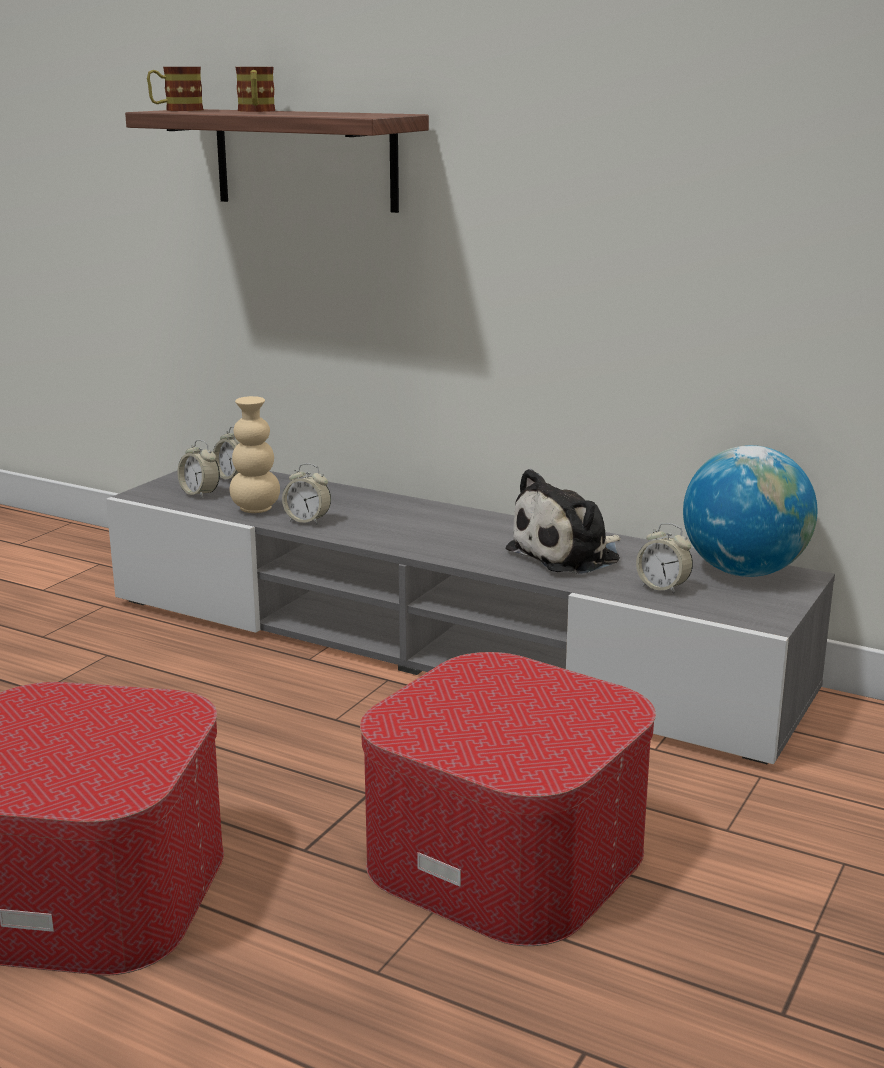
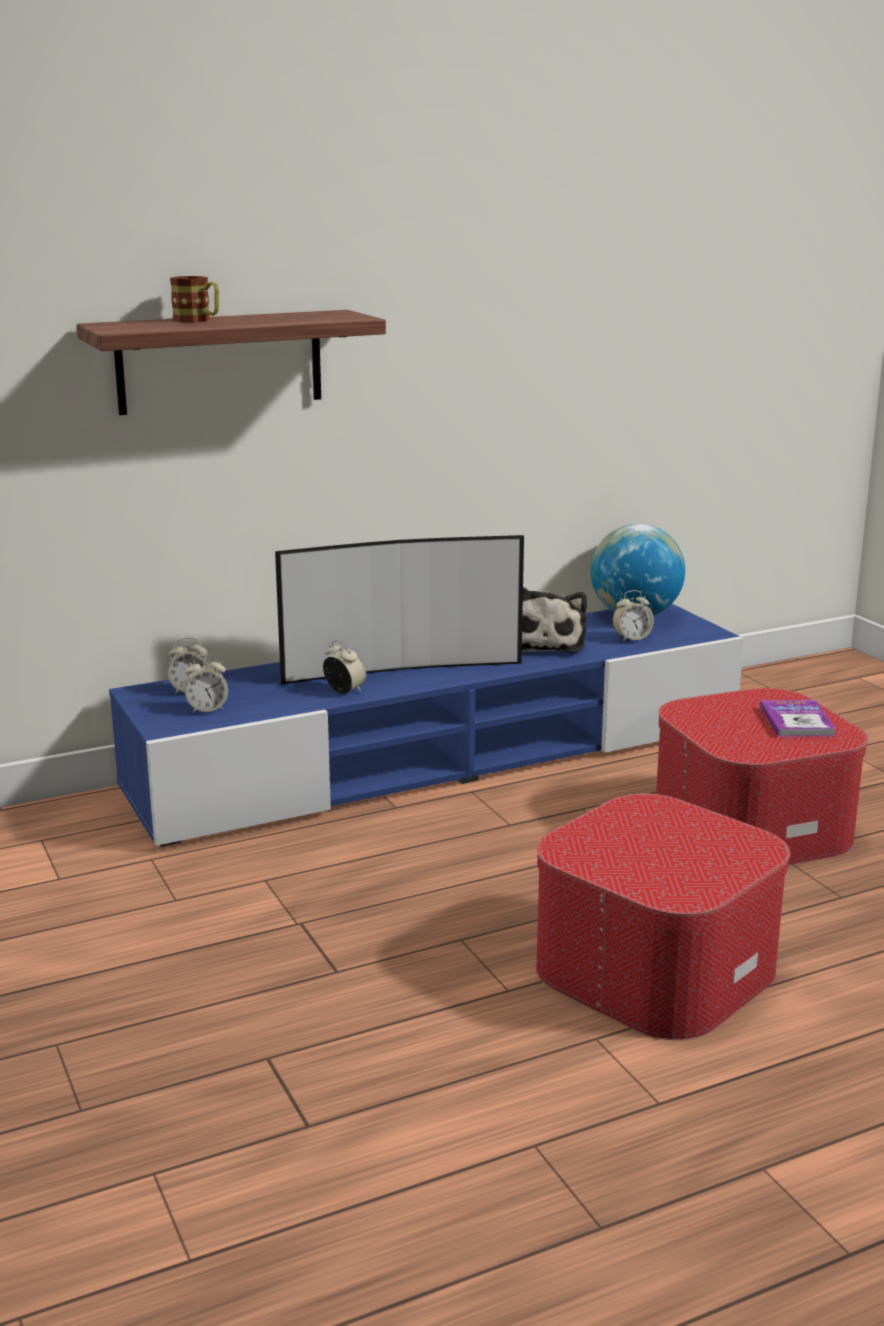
camera: 55 degrees left, 0 degrees up
(176, 110) = (118, 327): mug -> none
(255, 509) = (285, 700): beige vase -> none
(307, 521) = (345, 691): alarm clock -> alarm clock turned 105 degrees counterclockwise
(393, 524) = (401, 669): none -> television
(443, 645) = (443, 759): grey tv stand -> blue tv stand
(547, 735) = (796, 721): none -> book

